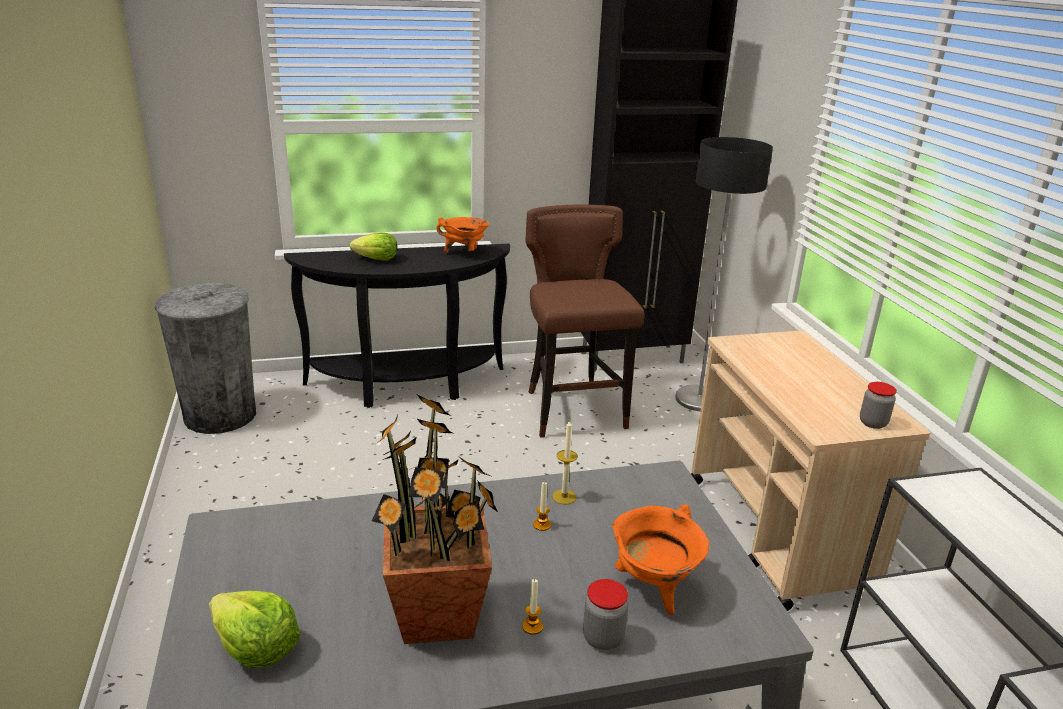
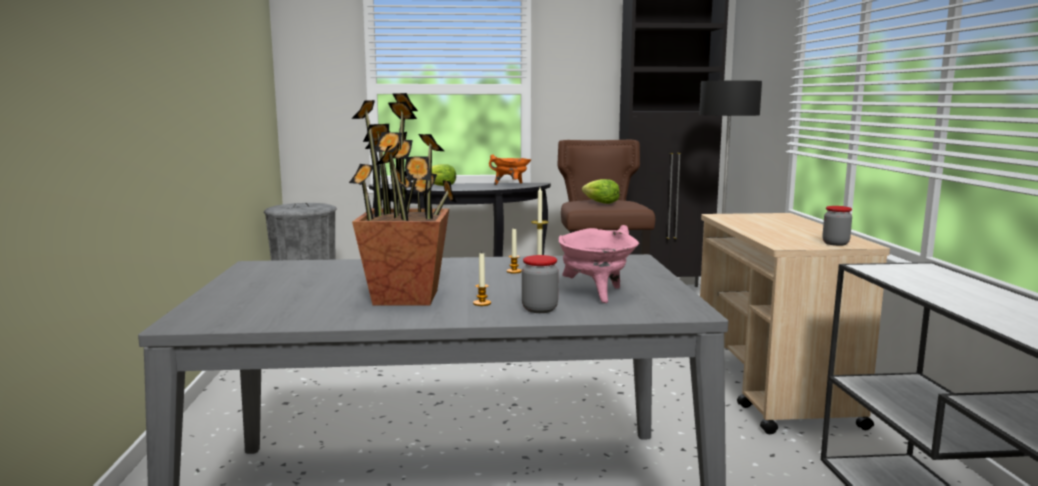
camera: 10 degrees right, 15 degrees down
(256, 648) = (256, 302): lettuce -> lettuce (601, 203)
(653, 588) = (595, 294): orange cooking pot -> pink cooking pot

